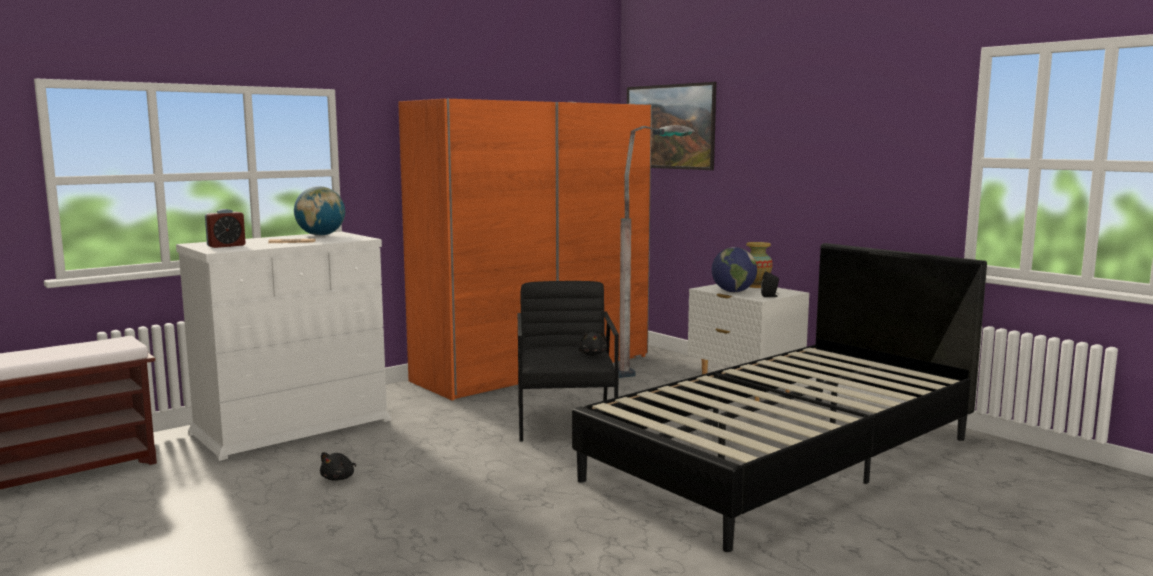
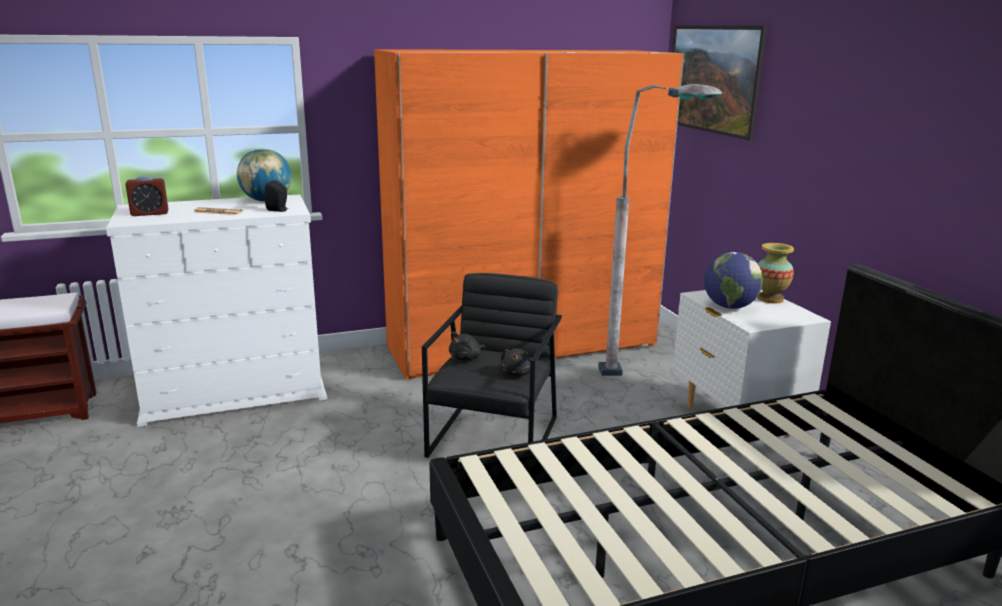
camera: 20 degrees right, 10 degrees up
(339, 478) = (213, 475): black plush toy -> black plush toy (466, 358)
(770, 296) = (770, 322): black speaker -> black speaker (278, 210)

